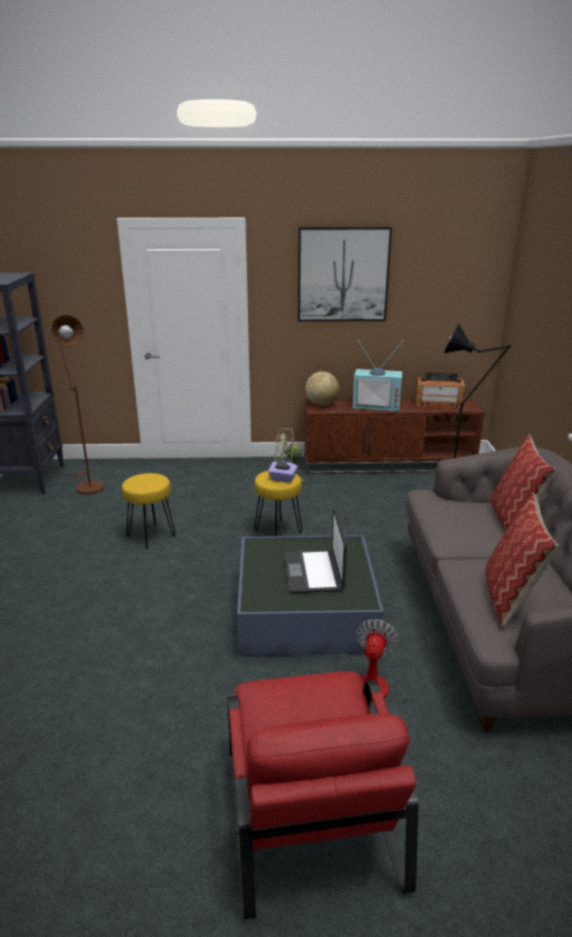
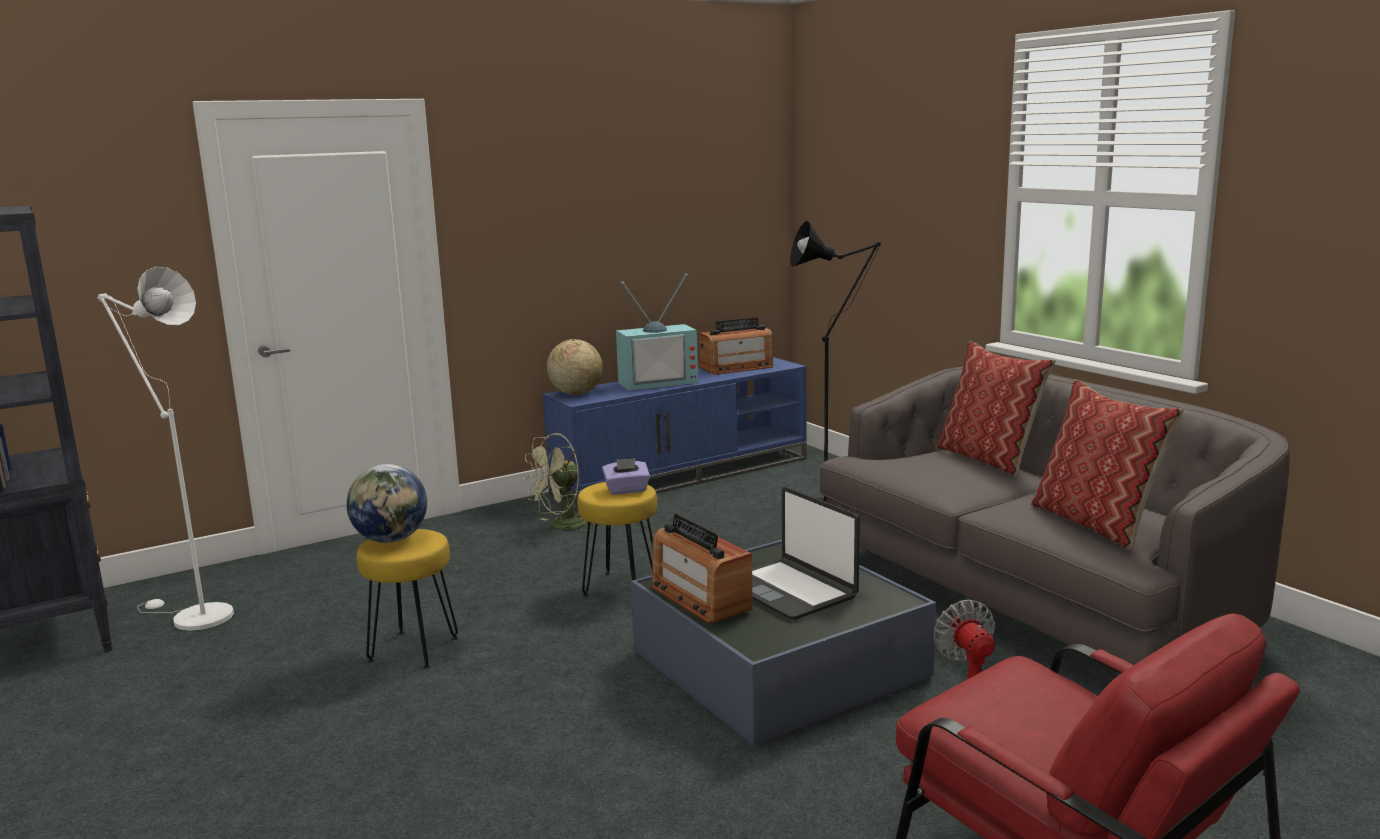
camera: 30 degrees left, 10 degrees down
(87, 486) = (194, 616): brown floor lamp -> white floor lamp
(142, 479) = (391, 540): none -> globe
(261, 560) = (700, 598): none -> radio
(343, 275) = (579, 185): picture -> none
(389, 464) = (683, 475): brown tv stand -> blue tv stand

